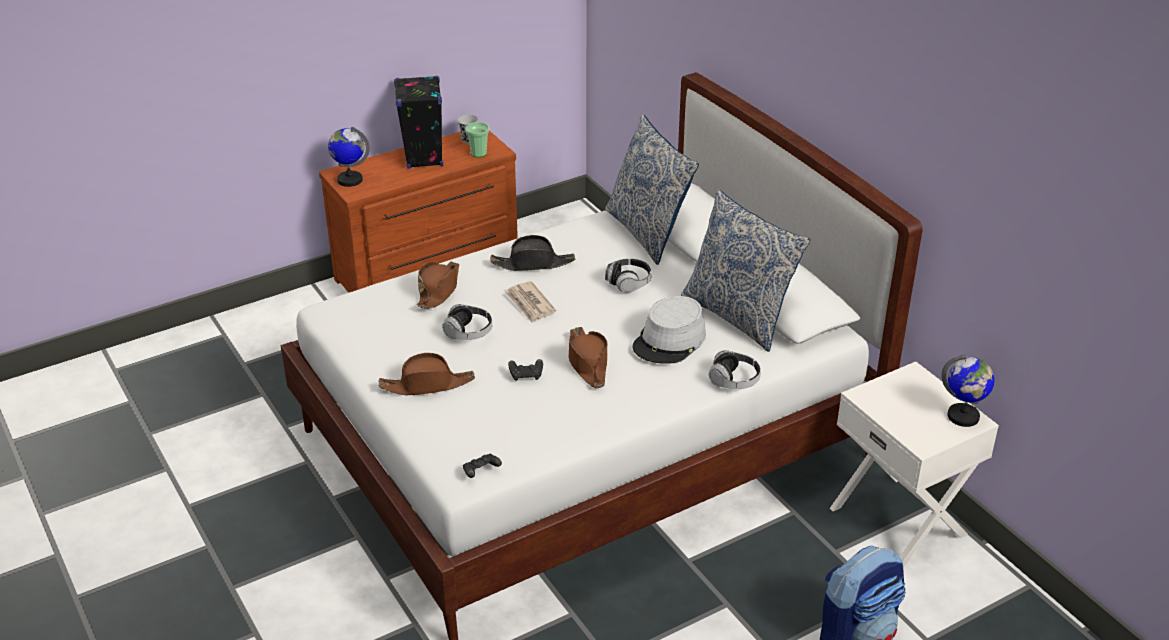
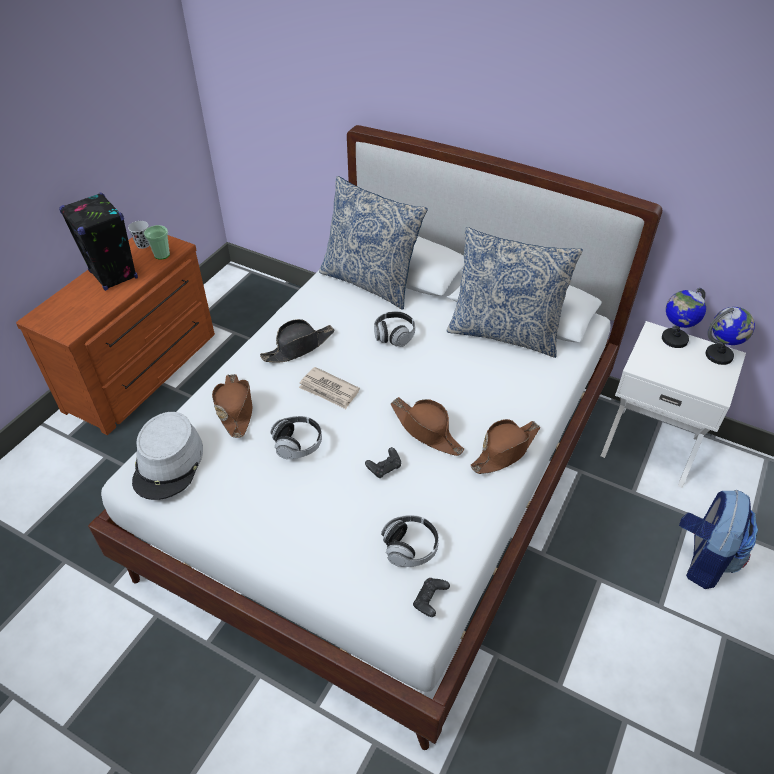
camera: 30 degrees left, 10 degrees up
(349, 180) = (55, 321): globe -> globe (674, 339)
(427, 385) = (301, 521): brown hat -> brown hat (505, 450)
(670, 341) = (473, 379): grey hat -> grey hat (169, 463)
(734, 380) = (554, 396): headphones -> headphones (410, 547)

